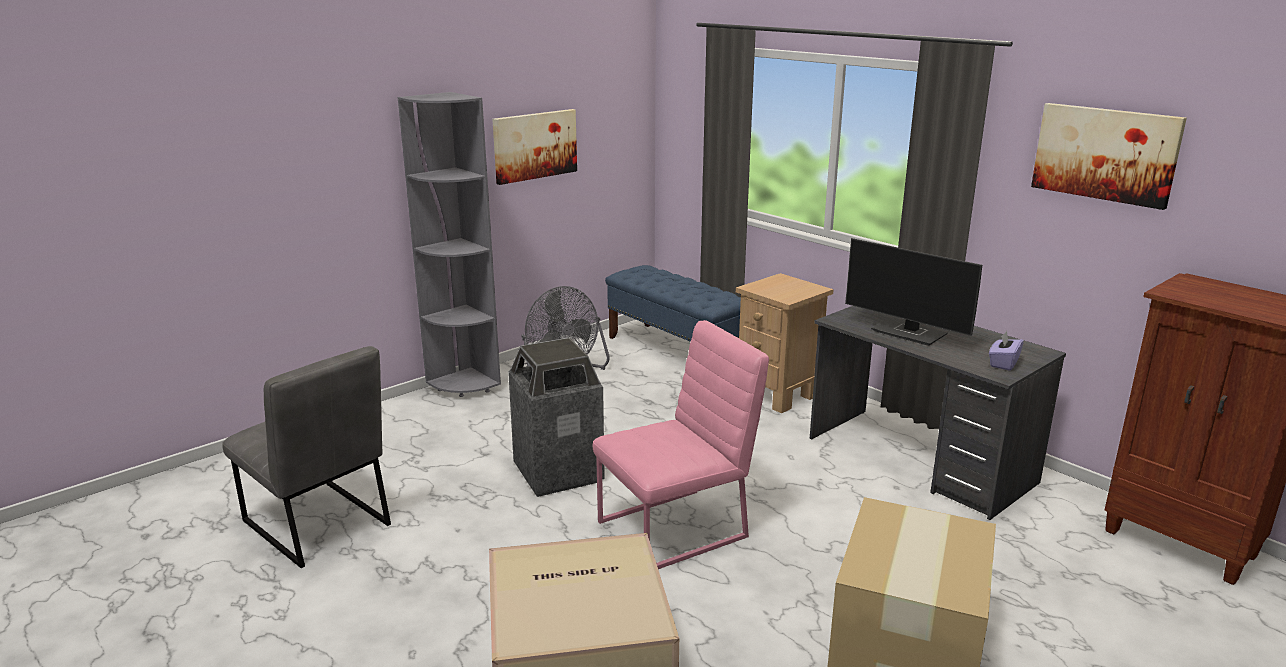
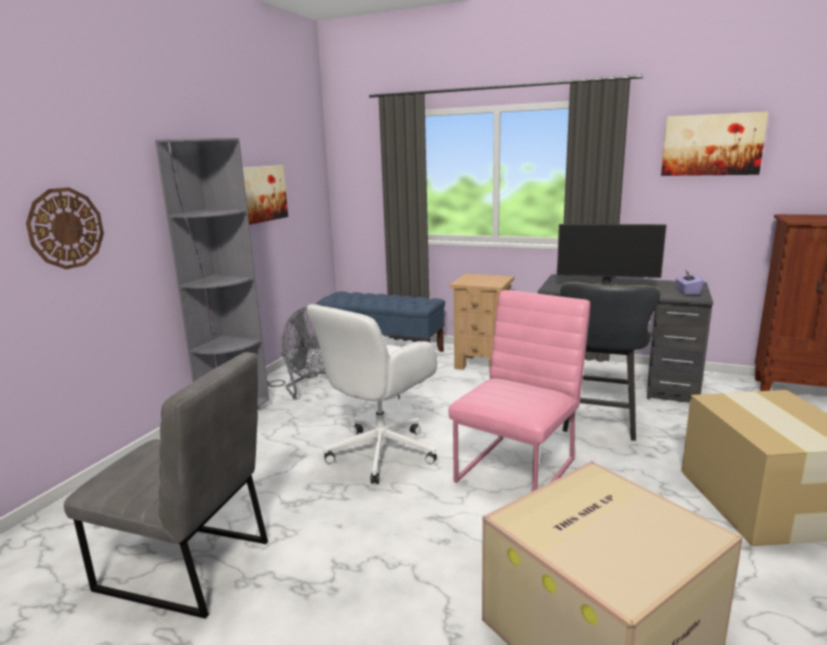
camera: 25 degrees left, 5 degrees down
(294, 189) = (66, 228): none -> wall clock
(557, 472) = (380, 454): trash can -> white office chair
(826, 508) = (599, 425): none -> grey stool

